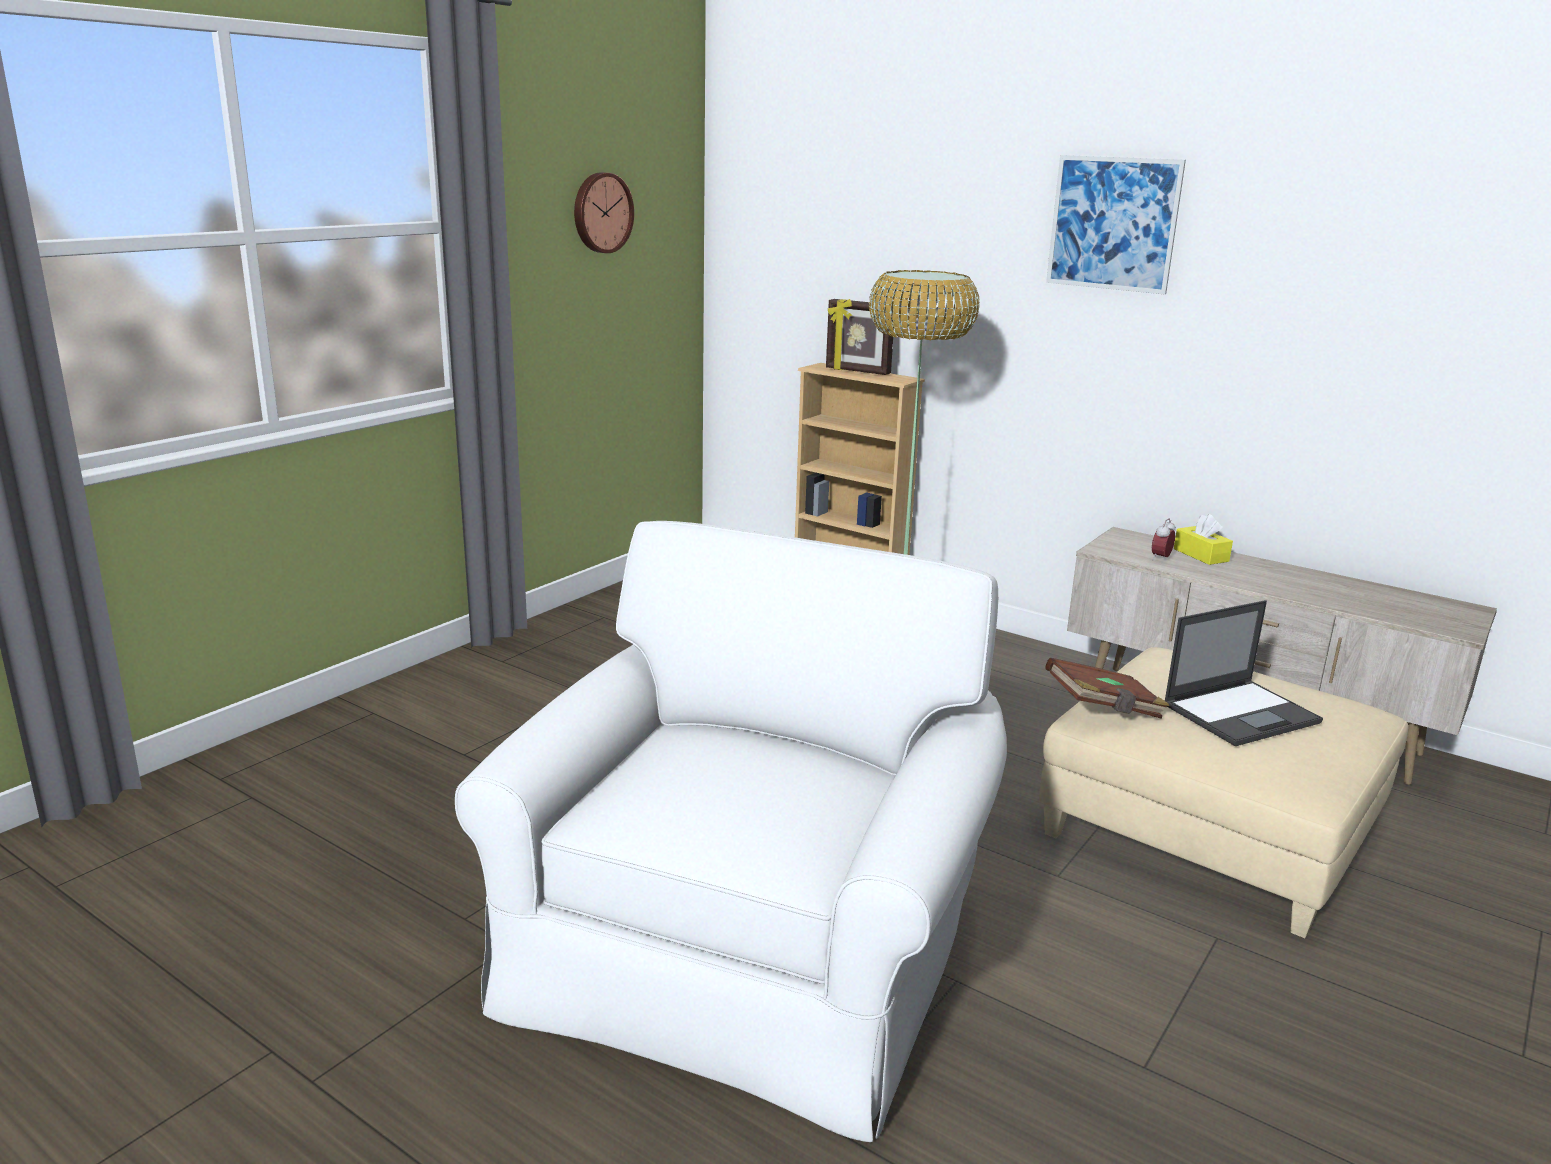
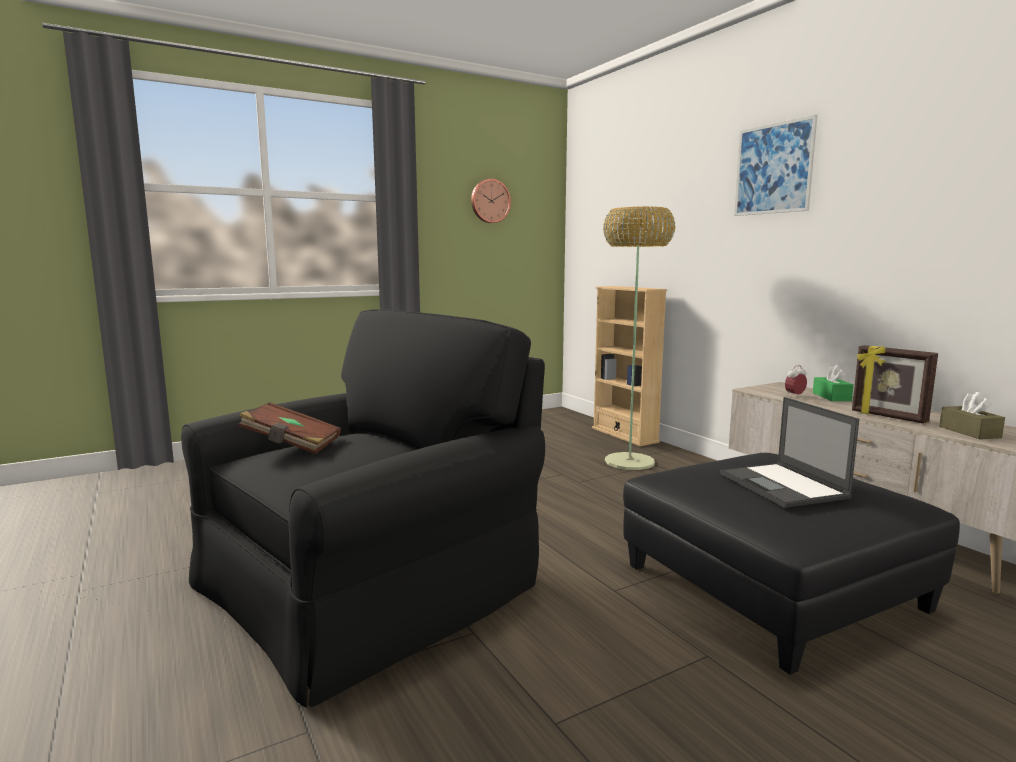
camera: 25 degrees right, 10 degrees down
(751, 944) = (368, 583): white armchair -> black armchair
(857, 371) = (628, 287): picture frame -> picture frame (888, 417)
(1104, 709) = (670, 471): brown book -> brown book (291, 445)
(1201, 555) = (831, 397): yellow tissue box -> green tissue box
(1209, 826) = (771, 586): beige ottoman -> black ottoman
(1242, 713) = (783, 486): laptop -> laptop turned 75 degrees clockwise
(1387, 608) = (969, 432): none -> brown tissue box

